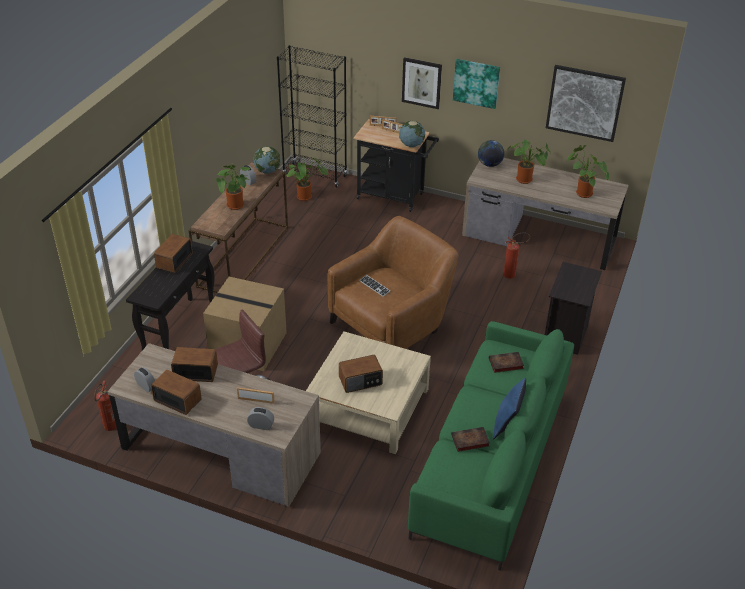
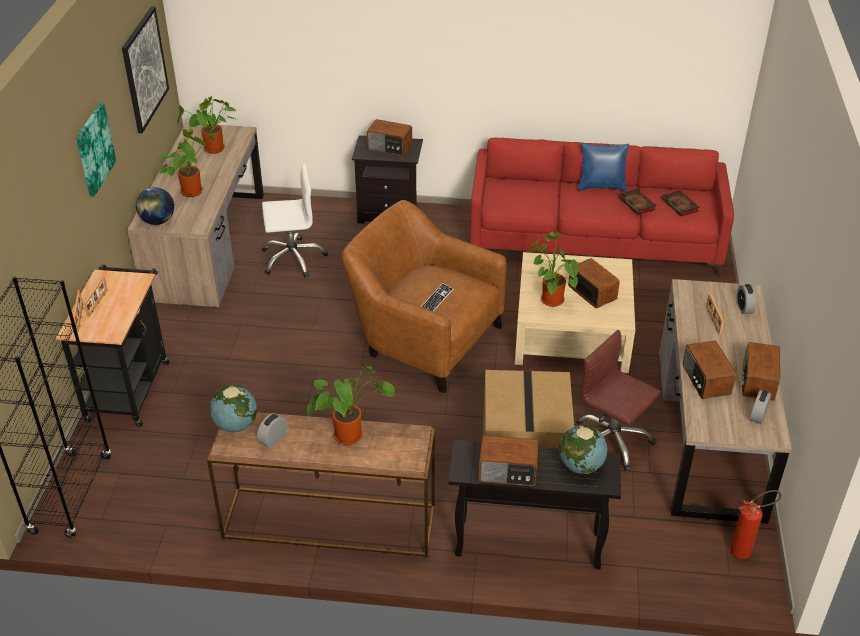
camera: 105 degrees left, 0 degrees up
(305, 196) = (141, 490): potted plant -> potted plant (549, 299)
(411, 145) = (137, 280): globe -> globe (581, 466)
(421, 82) = (66, 213): picture -> none
(491, 460) = (594, 242): green sofa -> red sofa
(505, 364) = (519, 195): book -> book (680, 206)
(512, 275) = (293, 258): fire extinguisher -> white office chair
(577, 284) = (389, 147): none -> radio

